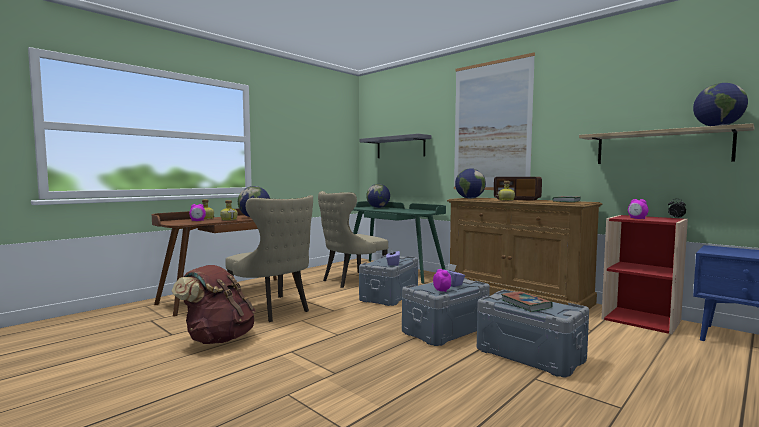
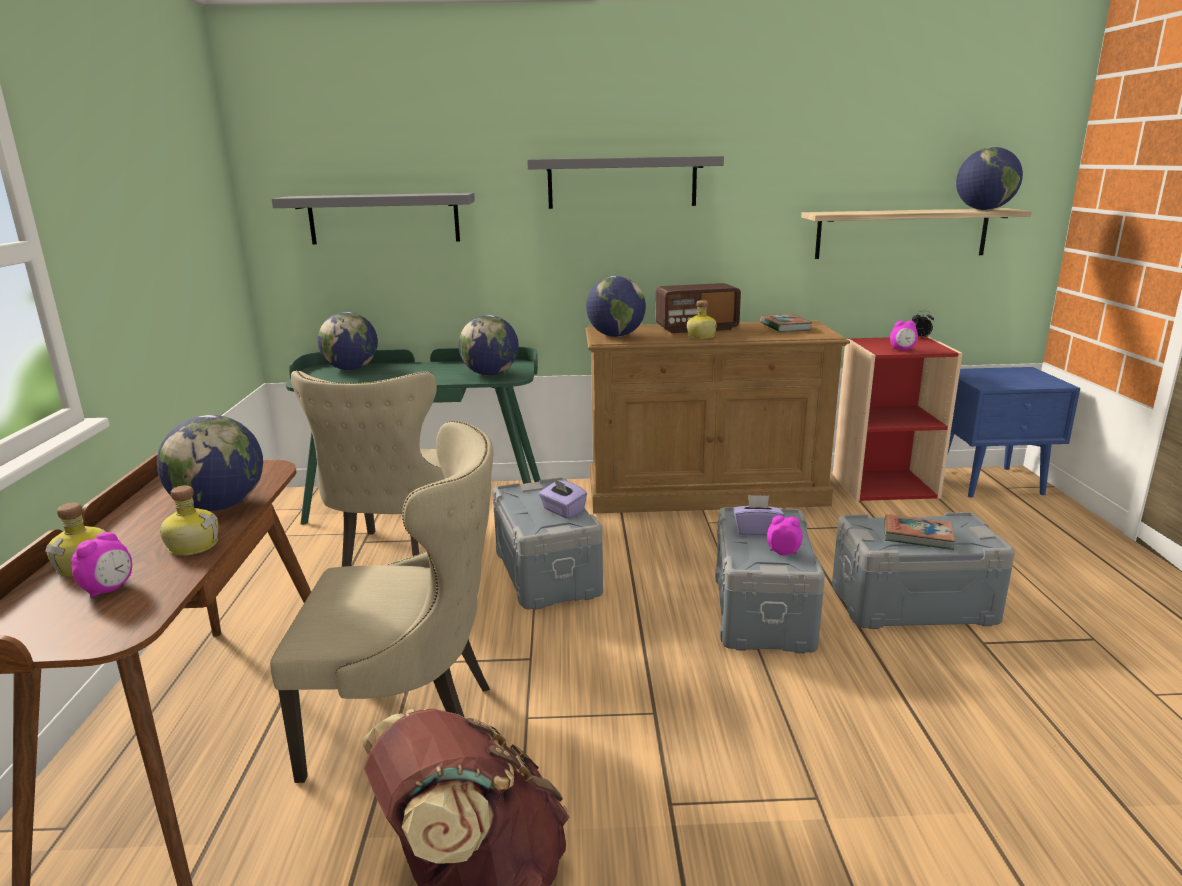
camera: 45 degrees left, 15 degrees up
(416, 212) = (490, 374): none -> globe
(491, 126) = (622, 182): picture -> grey shelf

